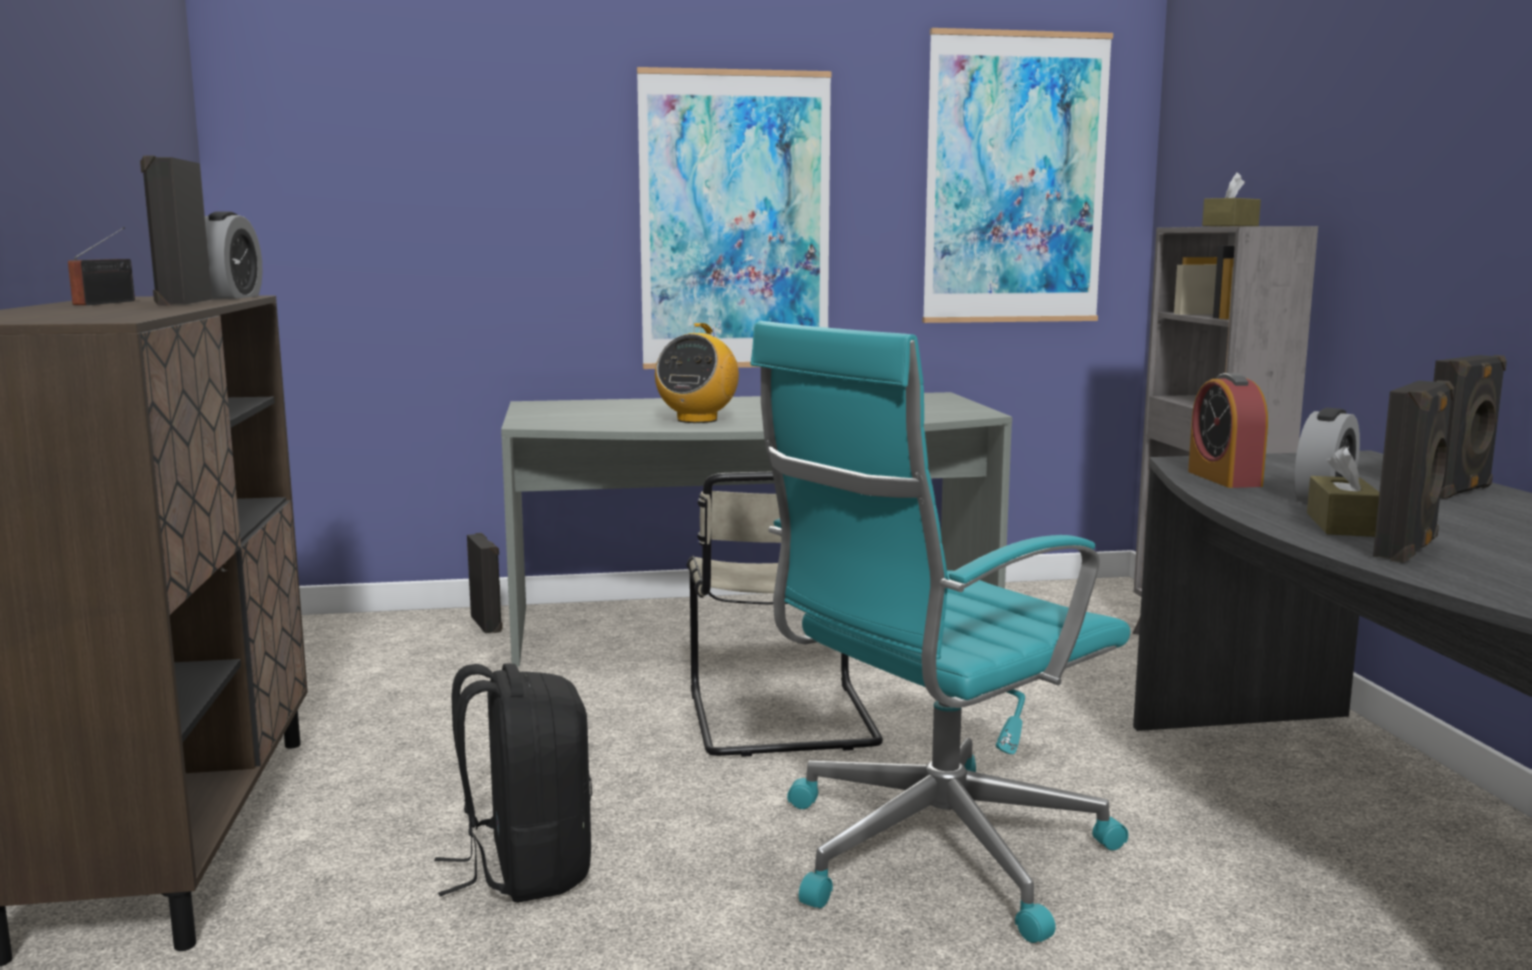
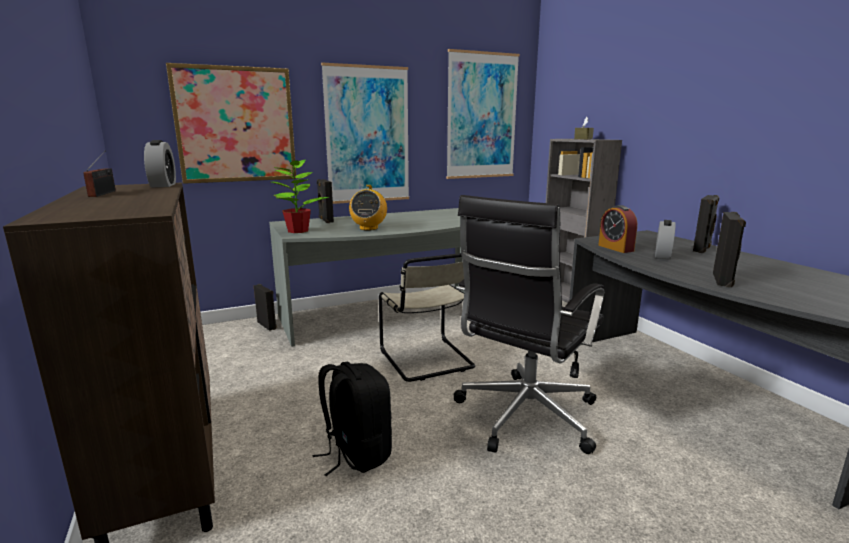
camera: 15 degrees left, 5 degrees up
(182, 303) = (149, 192): black speaker -> black speaker (325, 220)
(454, 198) = (235, 125): none -> picture
(548, 418) = (298, 231): none -> potted plant
(931, 853) = (524, 416): turquoise office chair -> black office chair
(1342, 525) = (686, 269): brown tissue box -> none

